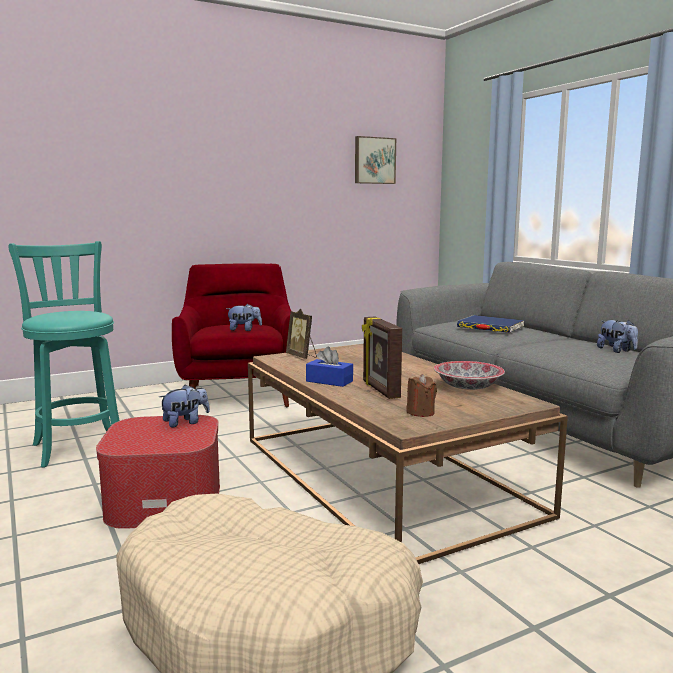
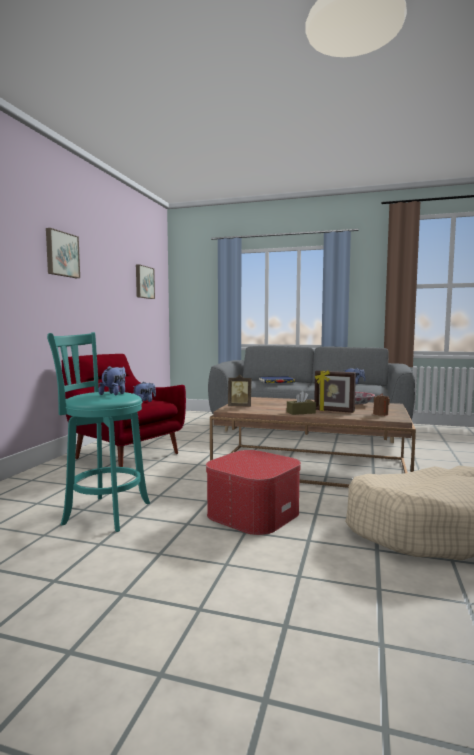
camera: 45 degrees left, 5 degrees down
(185, 422) = (246, 455): plush toy -> plush toy (114, 394)
(200, 139) = (61, 254): none -> picture
(329, 381) = (301, 412): blue tissue box -> brown tissue box

